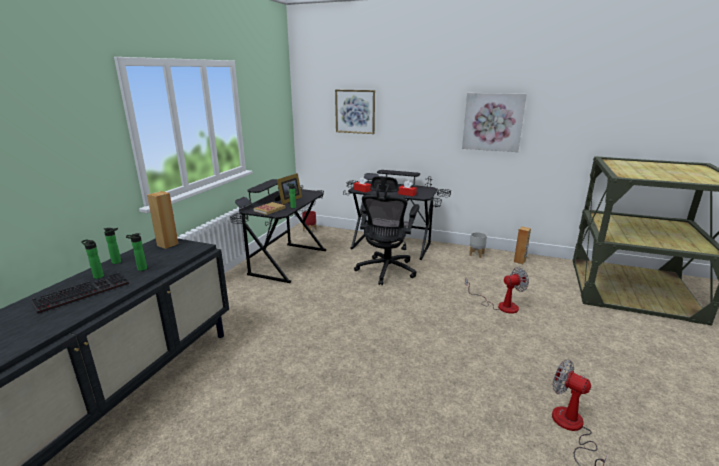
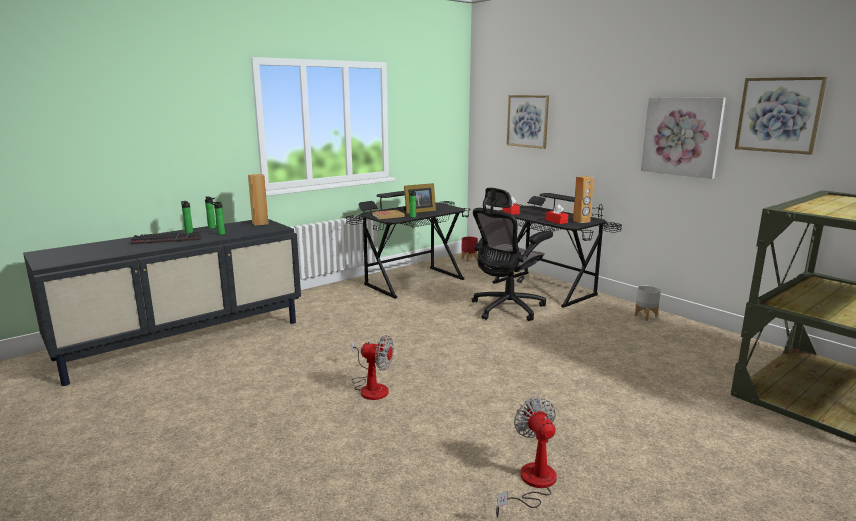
camera: 30 degrees right, 5 degrees down
(500, 305) = (604, 368): fan -> fan (371, 387)
(519, 261) = (700, 335): brown speaker -> brown speaker (581, 221)
(564, 106) = (778, 115): none -> picture

